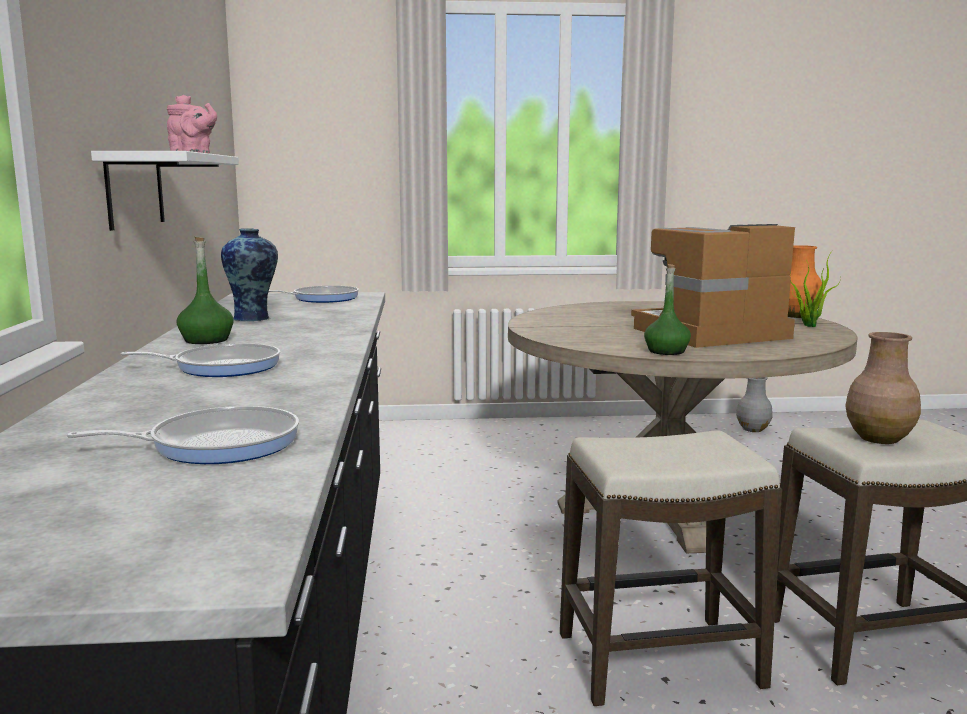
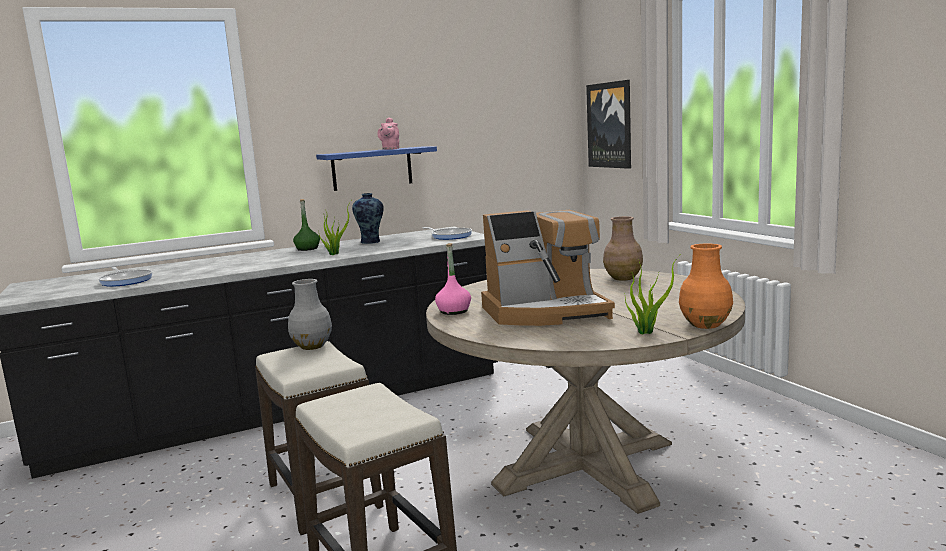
camera: 70 degrees right, 0 degrees up
(135, 190) = (372, 168): white shelf -> blue shelf
(222, 367) = (249, 260): frying pan -> none
(307, 152) = (610, 125): none -> picture
(316, 333) = (335, 254): none -> potted plant
(666, 351) = (454, 311): green bottle -> pink bottle
(709, 334) = (546, 312): coffee machine -> coffee machine turned 120 degrees clockwise
(753, 429) = (896, 478): grey vase -> grey vase (311, 346)
(878, 438) = (362, 405): brown vase -> brown vase (623, 278)

